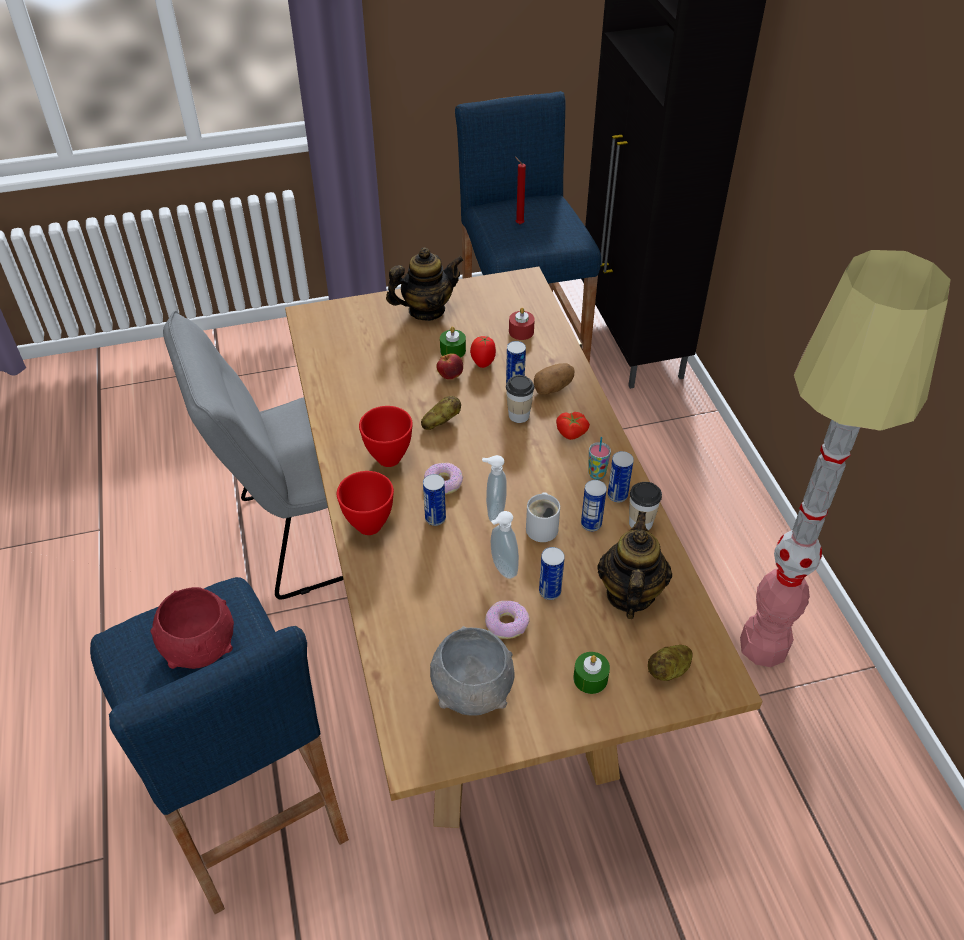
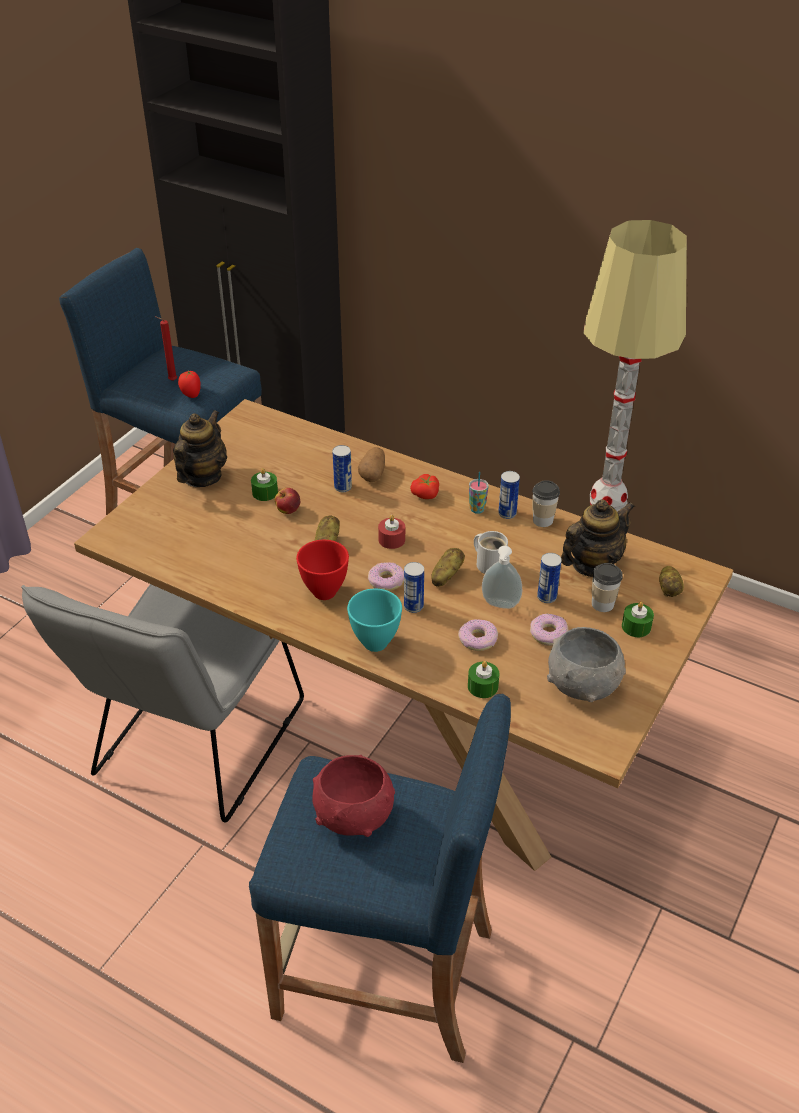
camera: 45 degrees left, 5 degrees down
(370, 524) = (375, 642): red bowl -> turquoise bowl
(396, 624) = (483, 686): none -> green candle
(445, 583) = (478, 640): none -> donut
(483, 362) = (299, 487): tomato -> tomato (191, 395)
(494, 512) = (446, 576): soap dispenser -> potato
(519, 415) = (375, 506): cup -> cup (602, 604)
(521, 331) = (297, 450): red candle -> red candle (391, 539)
(591, 524) = (515, 541): can -> none
(629, 594) = (592, 564): teapot -> teapot turned 90 degrees clockwise

